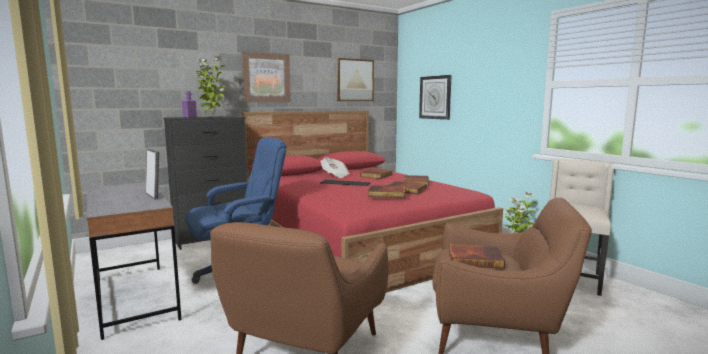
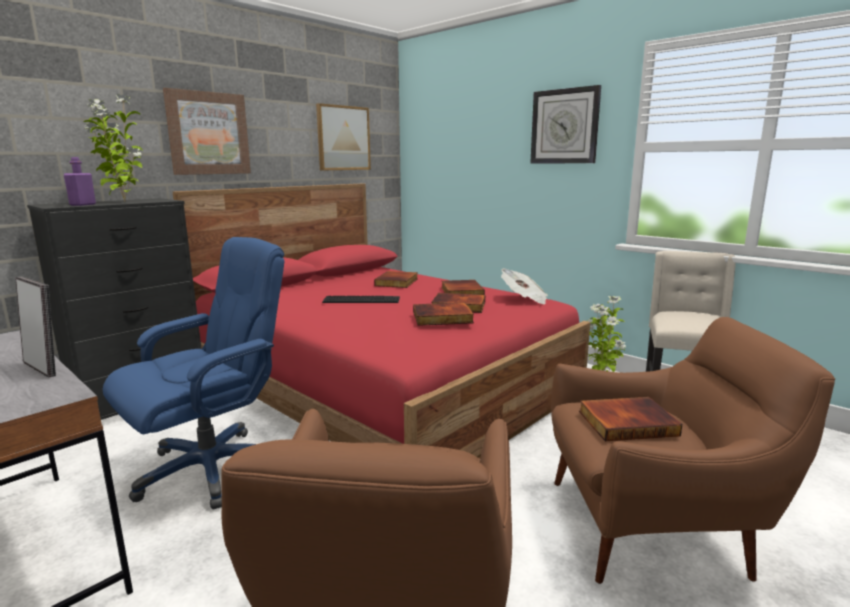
camera: 15 degrees left, 5 degrees up
(335, 175) = (334, 286): newspaper -> newspaper (524, 299)
(435, 97) = (463, 164): wall clock -> wall clock (564, 126)

